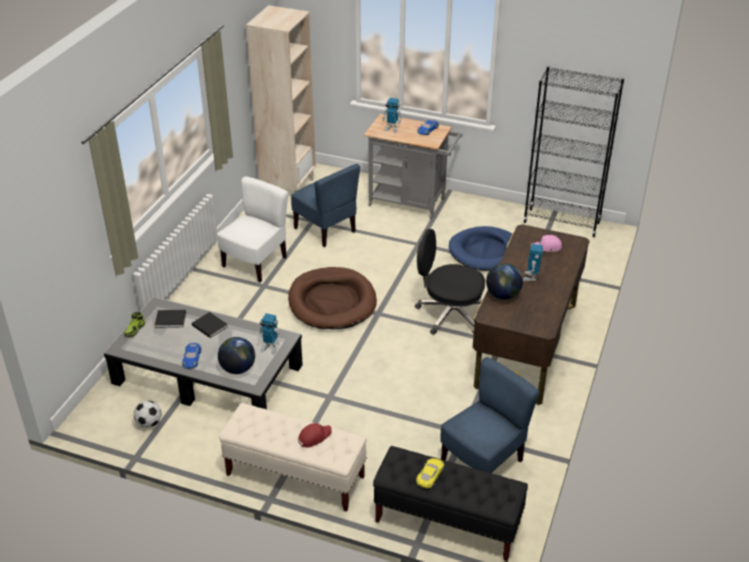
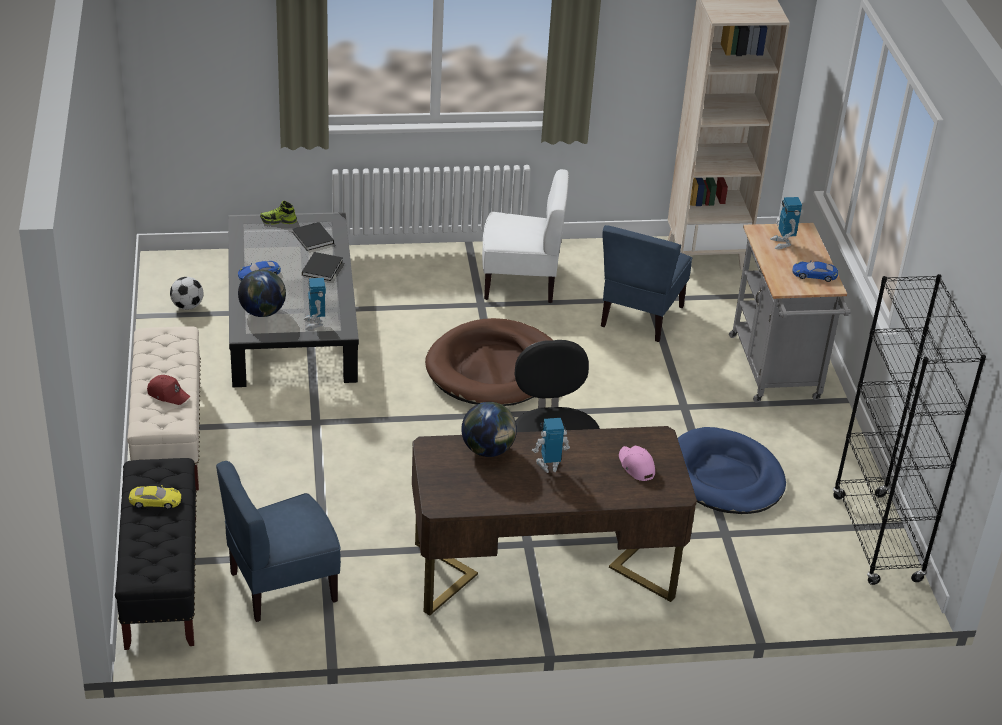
camera: 60 degrees right, 0 degrees up
(483, 462) = (282, 586): blue chair -> blue chair turned 135 degrees clockwise

